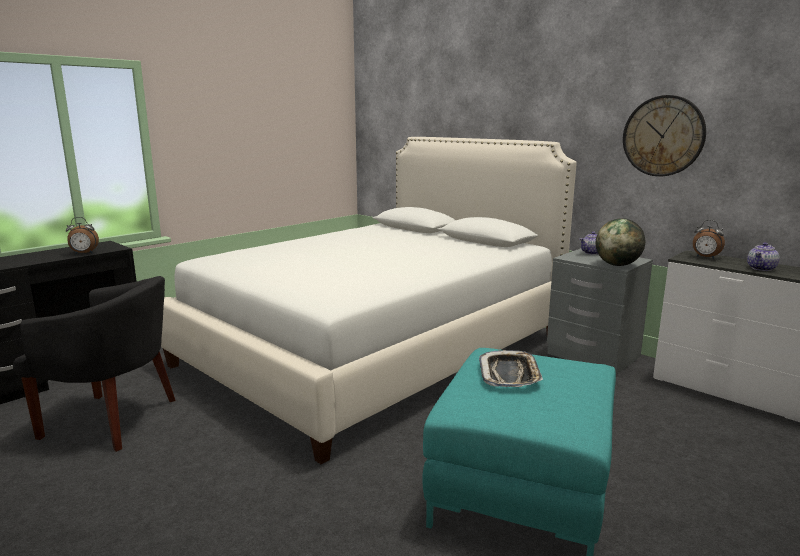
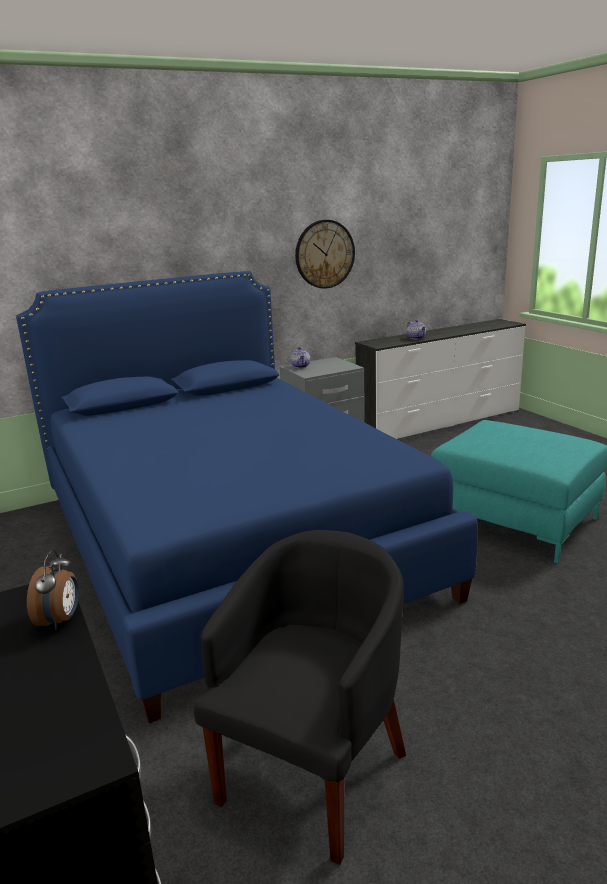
camera: 70 degrees left, 5 degrees up
(376, 350) = (231, 544): white bed -> blue bed
(509, 374) = (509, 443): tray -> none
(617, 265) = (345, 366): globe -> none
(705, 257) = (380, 342): alarm clock -> none

